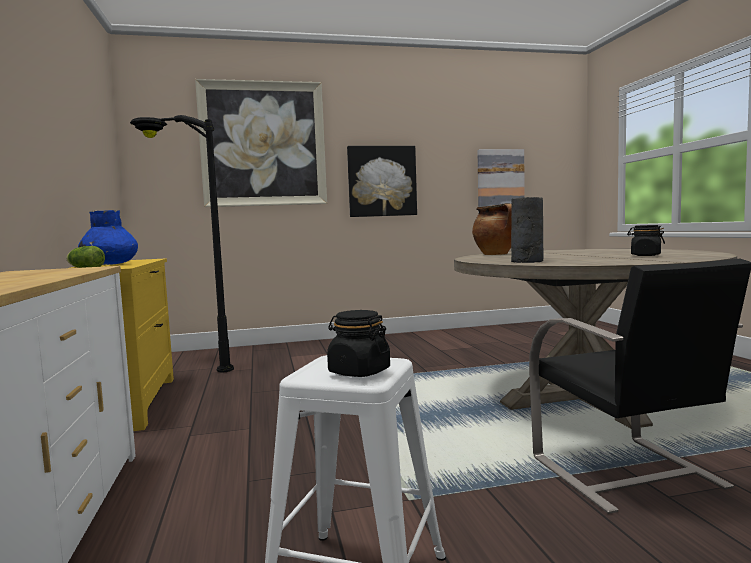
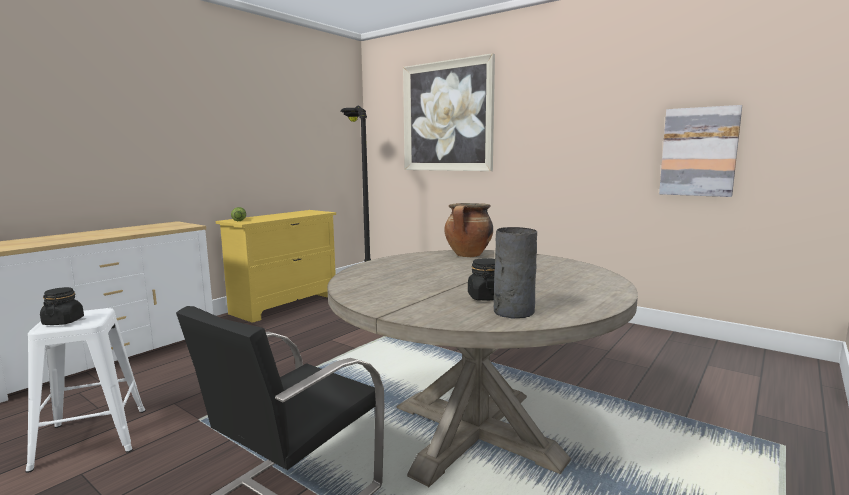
camera: 50 degrees right, 5 degrees up
(110, 264) = (276, 216): blue vase -> none
(382, 181) = (545, 149): picture -> none
(526, 261) = (373, 273): grey vase -> grey vase (512, 312)

